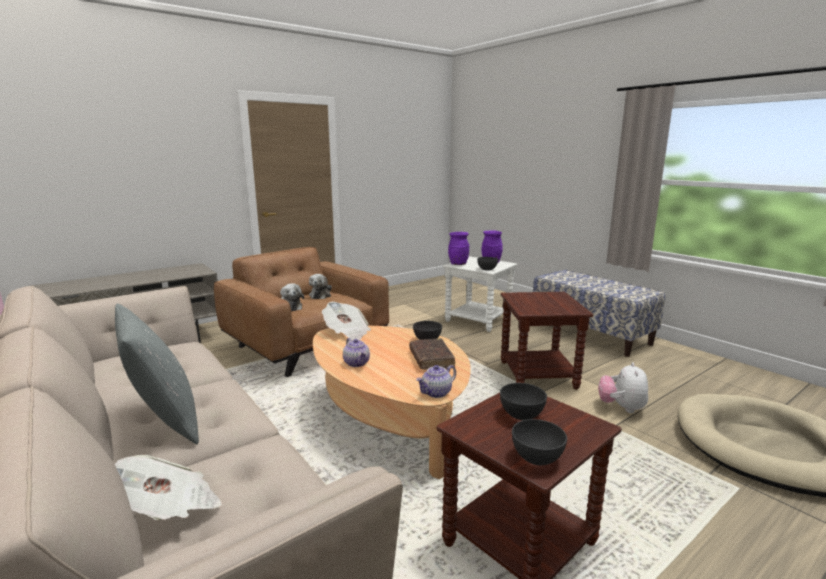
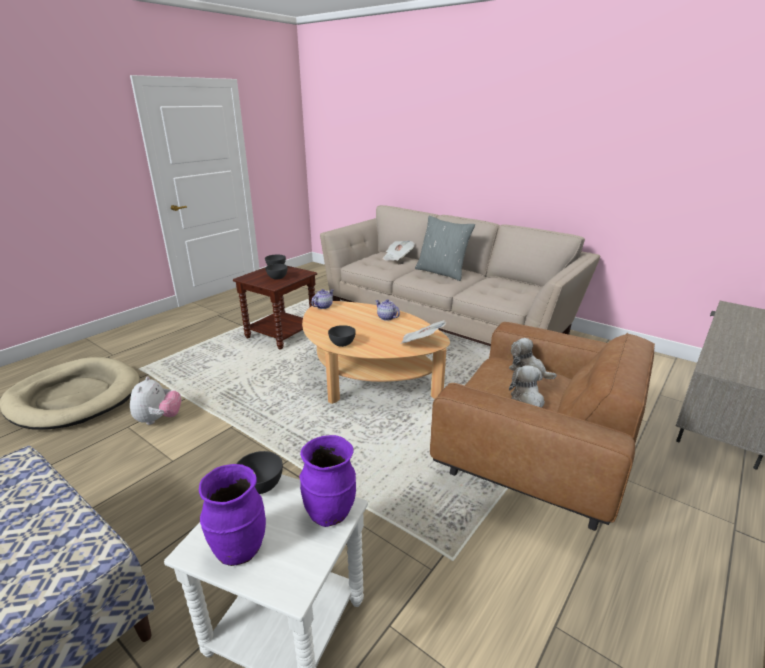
camera: 165 degrees right, 10 degrees up
(431, 359) = (333, 326): brown book -> none
(538, 375) = (221, 453): brown side table -> none

